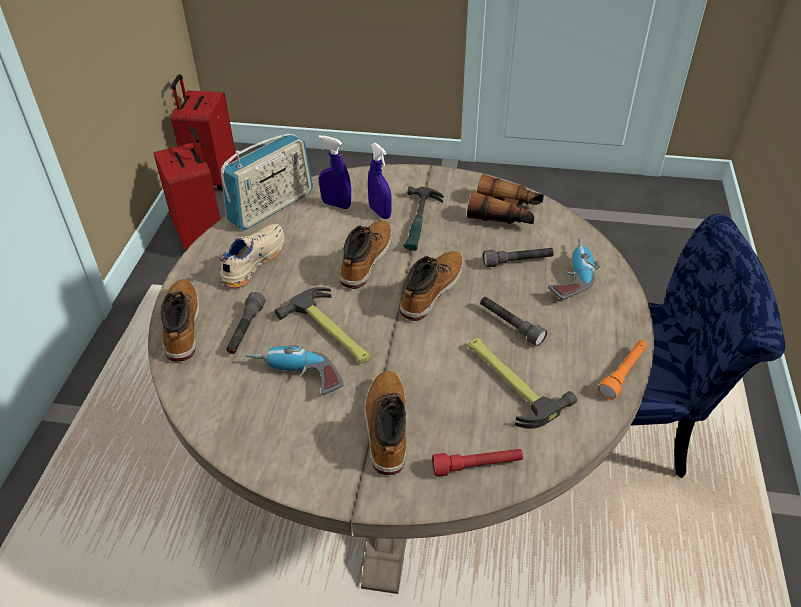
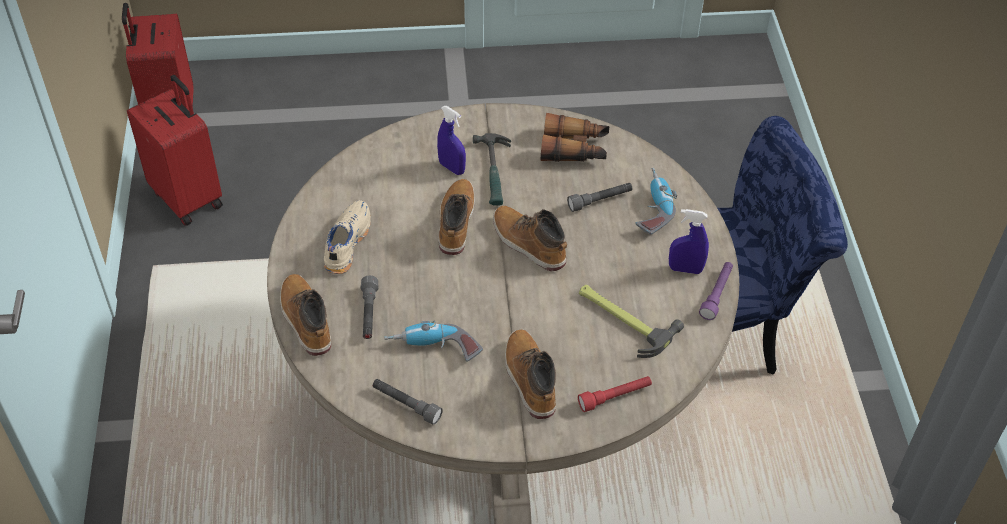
camera: 15 degrees left, 5 degrees up
(271, 207) = (339, 179): radio -> none
(331, 332) = (450, 301): hammer -> none
(336, 204) = (404, 166): blue spray bottle -> blue spray bottle (685, 269)
(431, 290) = (528, 244): boot -> boot turned 60 degrees counterclockwise
(510, 325) = (609, 266): grey flashlight -> grey flashlight (406, 405)
(623, 373) = (717, 294): orange flashlight -> purple flashlight

